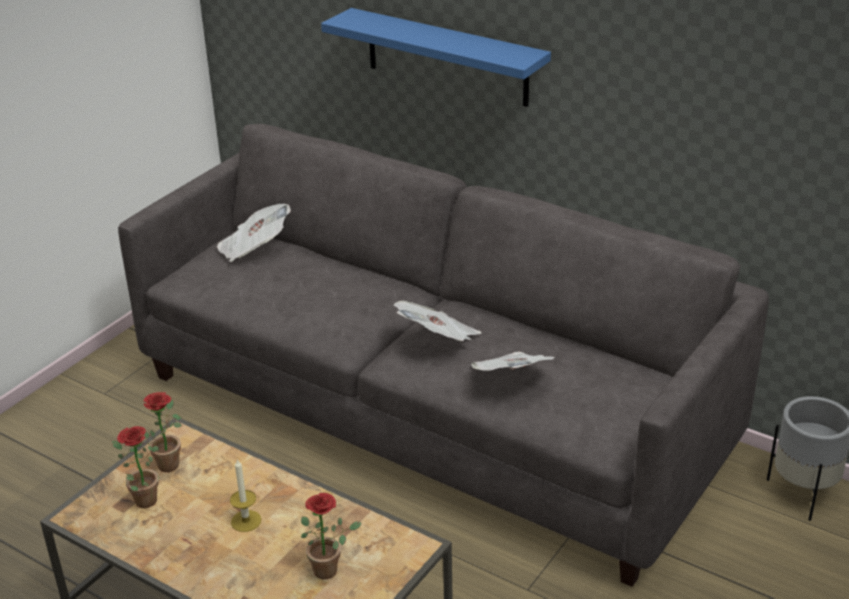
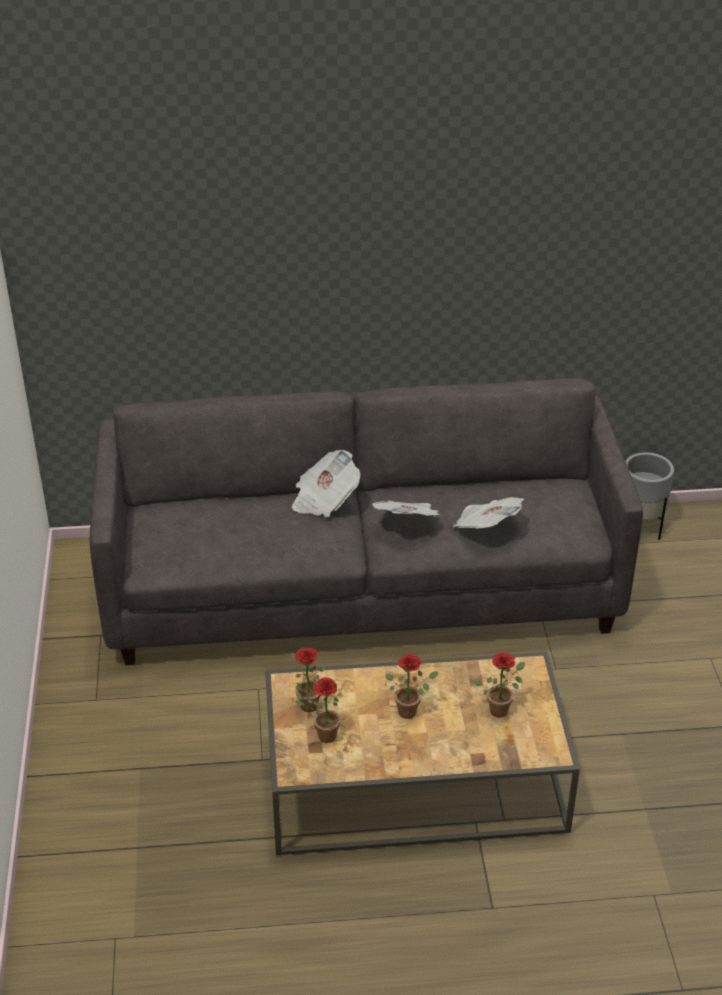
camera: 40 degrees left, 5 degrees up
(246, 521) = (410, 710): candle -> potted plant
(254, 249) = (179, 515): newspaper -> newspaper (324, 499)
(447, 57) = (304, 297): blue shelf -> none

